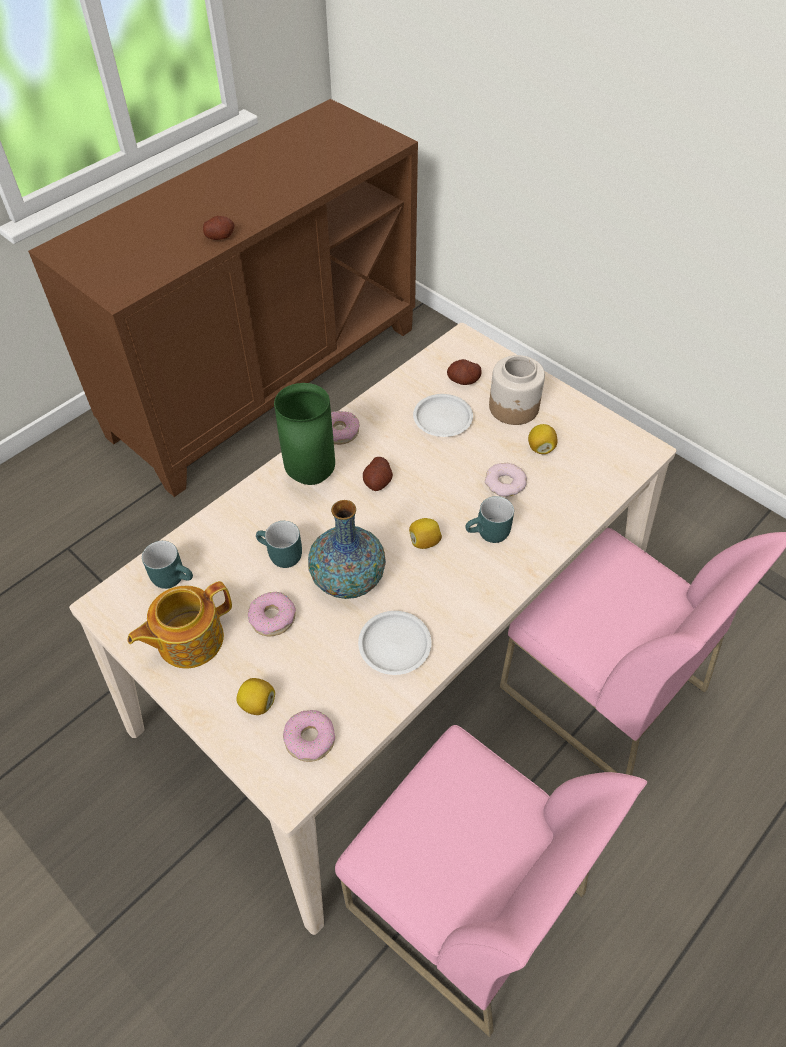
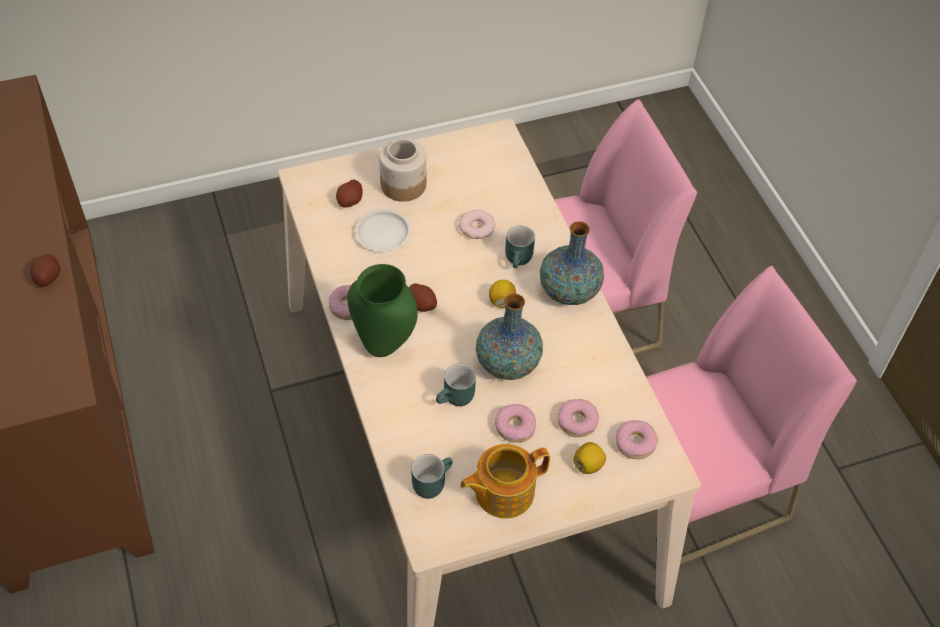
camera: 65 degrees left, 0 degrees up
(188, 639) = (502, 491): teapot -> teapot turned 75 degrees clockwise
(309, 670) = (577, 421): none -> donut
(394, 645) = (584, 360): white plate -> none
(478, 594) = (568, 291): none -> vase
(540, 448) = (457, 190): lemon -> none

